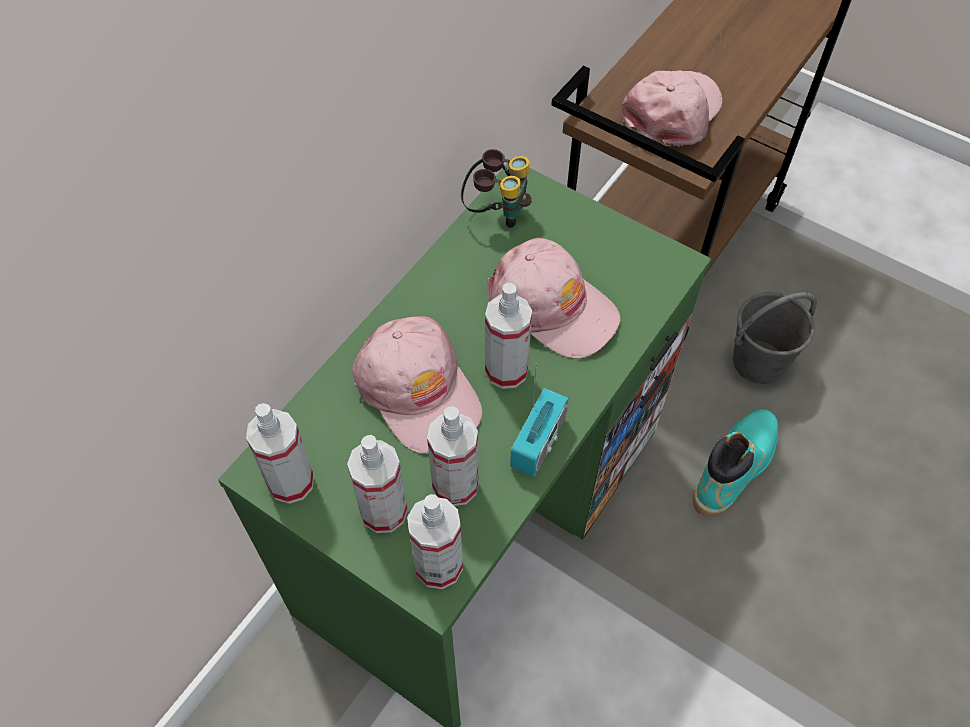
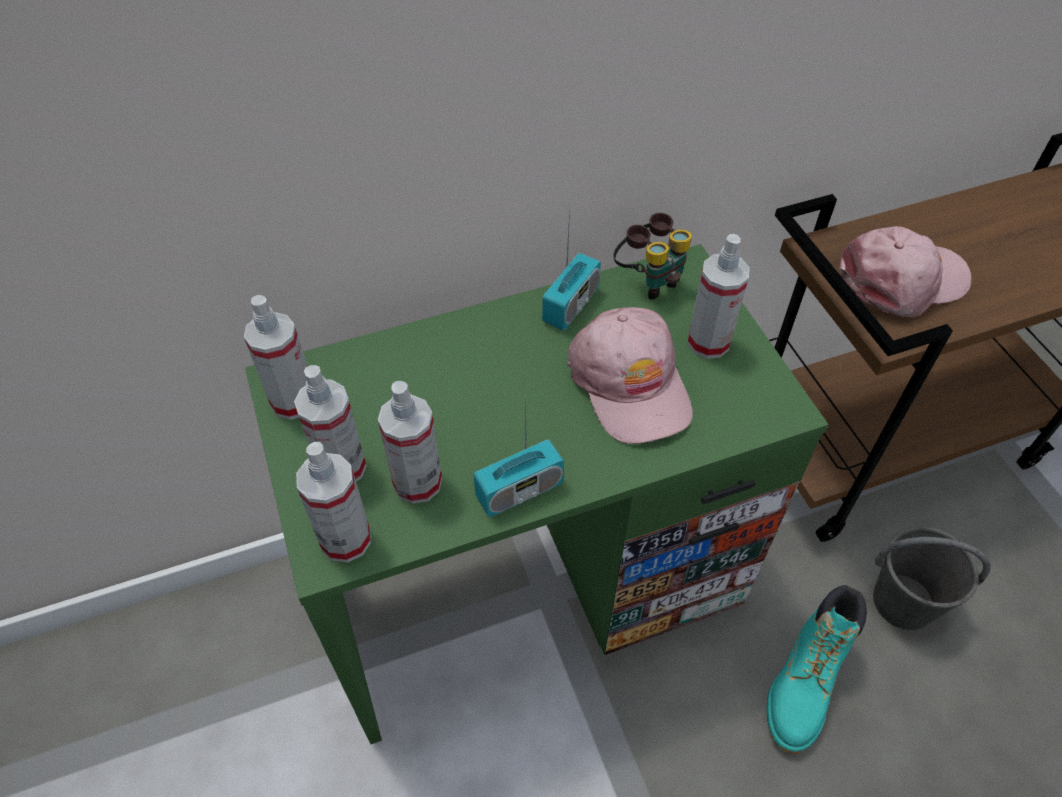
camera: 35 degrees right, 5 degrees down
(418, 390) = (455, 388): pink cap -> none
(453, 267) = (571, 305): none -> radio
(506, 370) = (543, 414): spray bottle -> spray bottle (708, 342)
(734, 467) = (804, 685): turquoise boot -> turquoise boot turned 135 degrees clockwise

